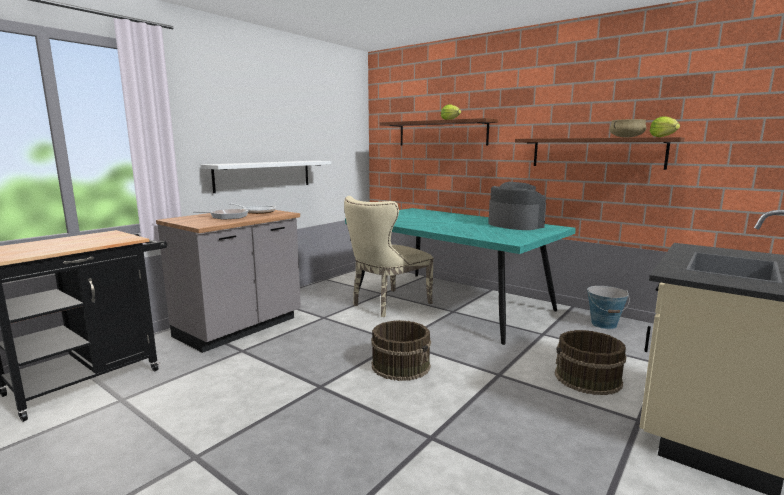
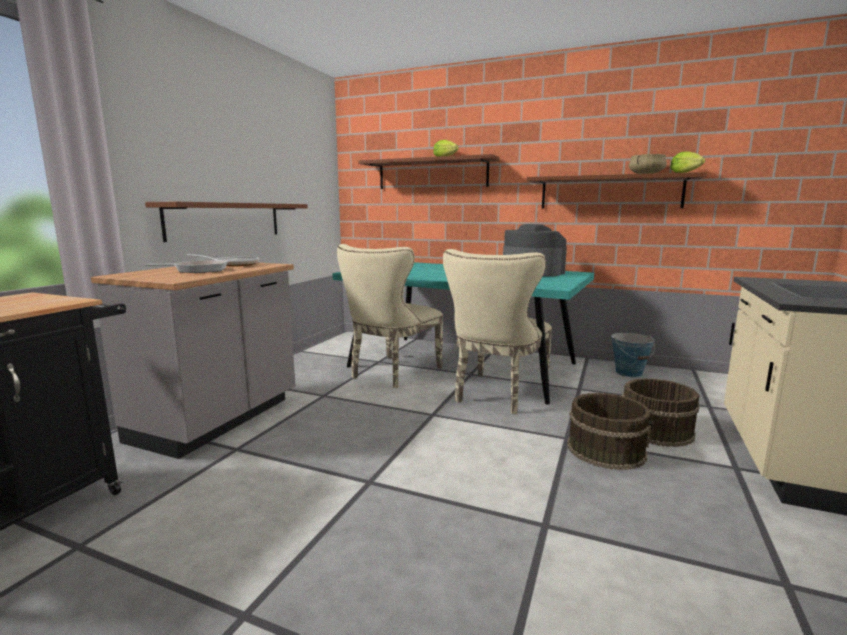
camera: 15 degrees left, 0 degrees up
(264, 175) = (226, 220): white shelf -> brown shelf
(401, 365) = (453, 442): brown bucket -> brown bucket (606, 449)
(463, 332) = (497, 395): none -> beige chair

